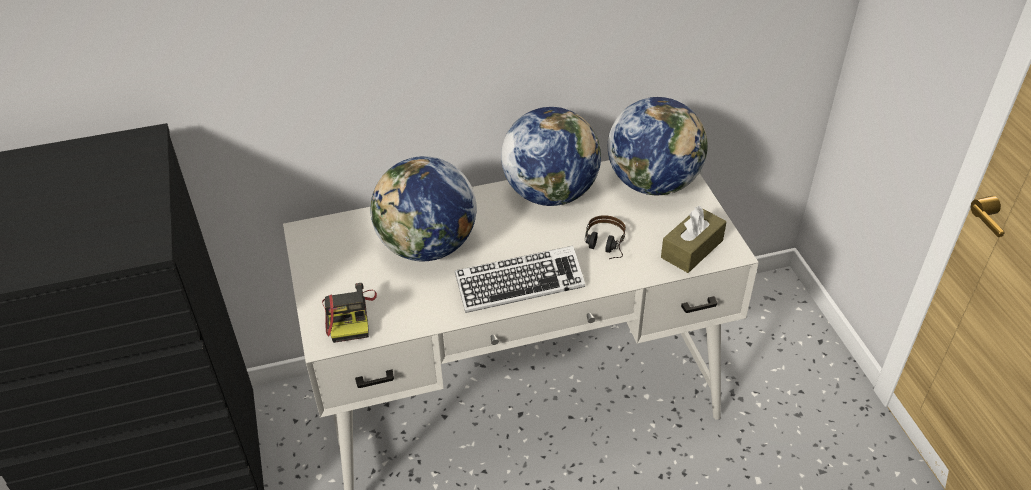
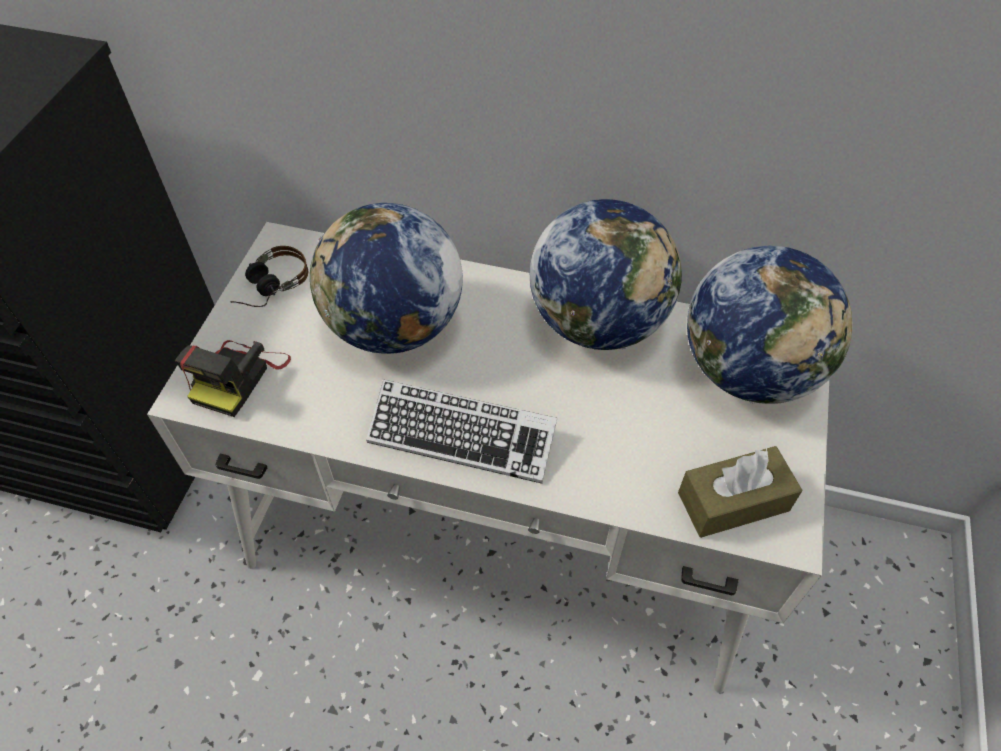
camera: 30 degrees right, 10 degrees up
(604, 248) = (610, 437): headphones -> headphones (268, 288)

